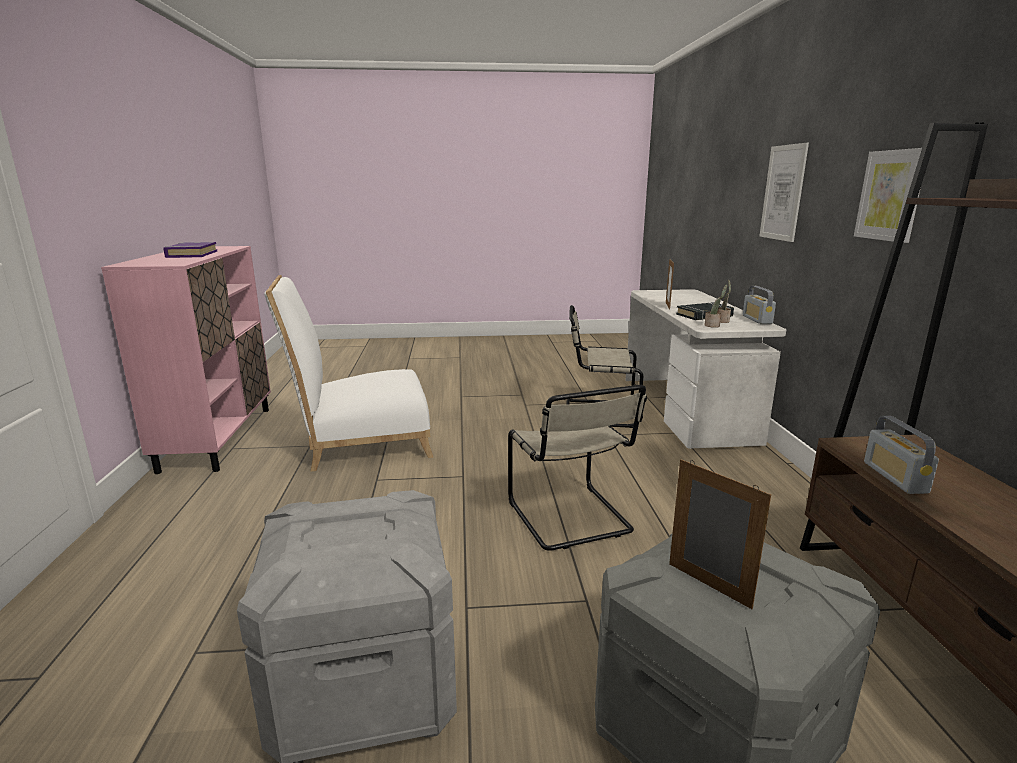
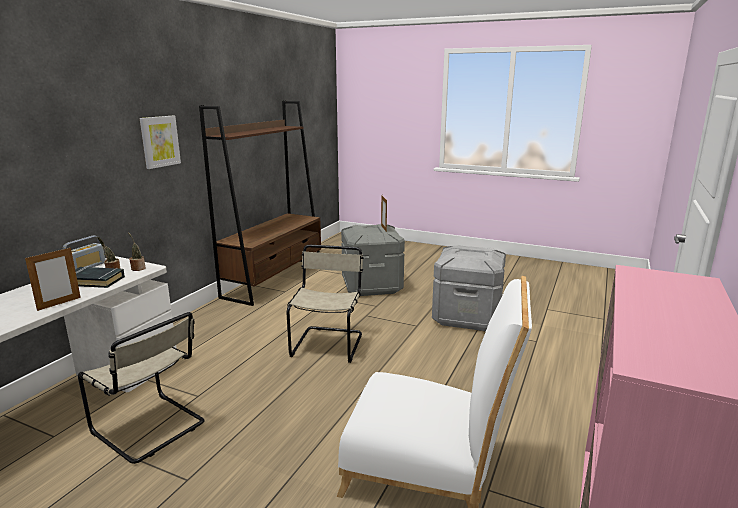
camera: 150 degrees left, 0 degrees up
(192, 254) = (665, 313): purple book -> none
(783, 193) = (48, 156): picture -> none
(895, 477) = (269, 236): radio -> none

